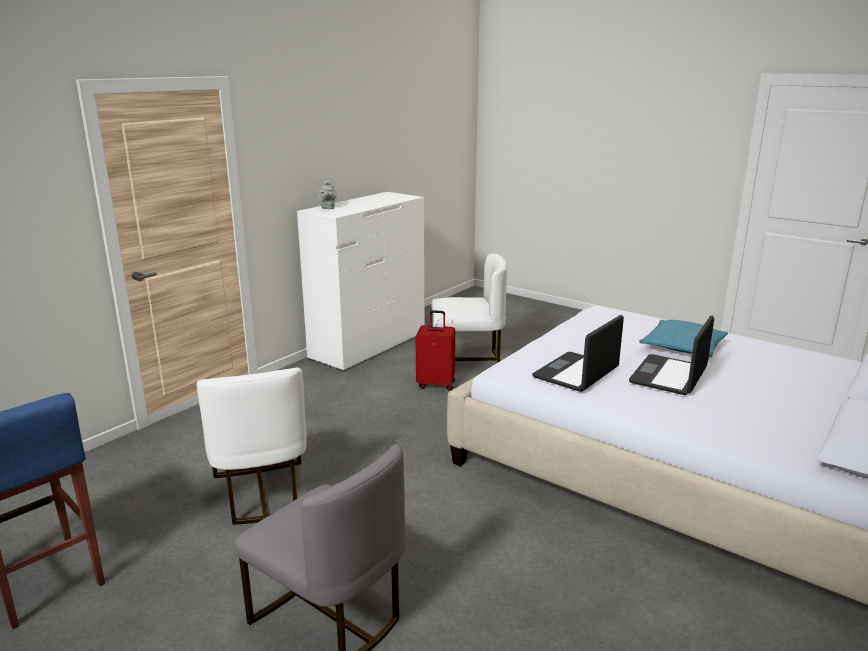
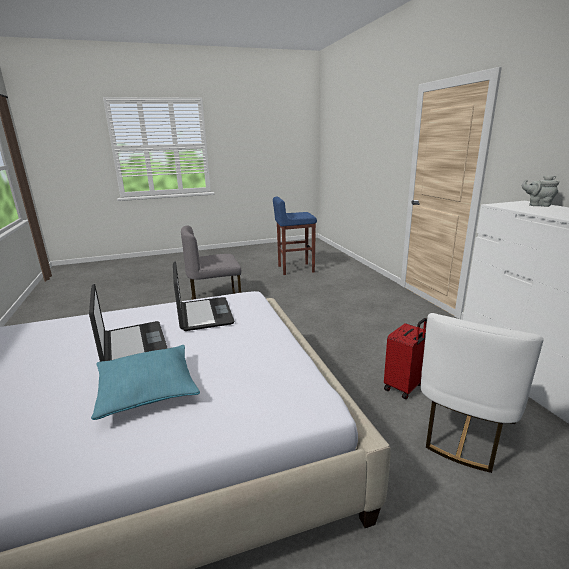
camera: 125 degrees right, 0 degrees up
(261, 493) = (308, 300): white chair -> none

